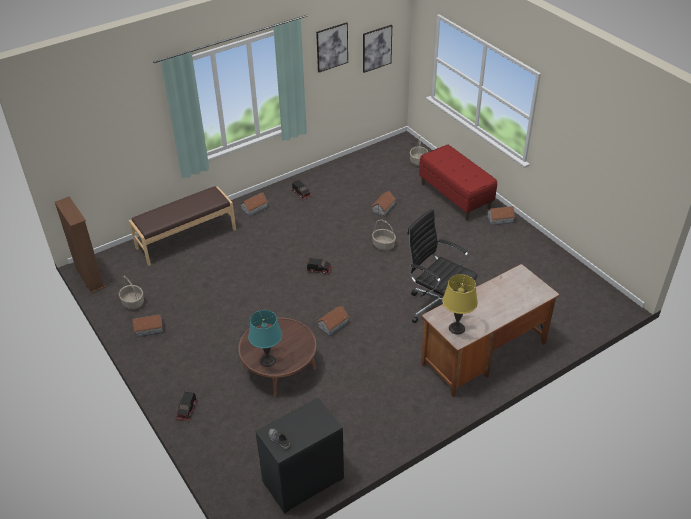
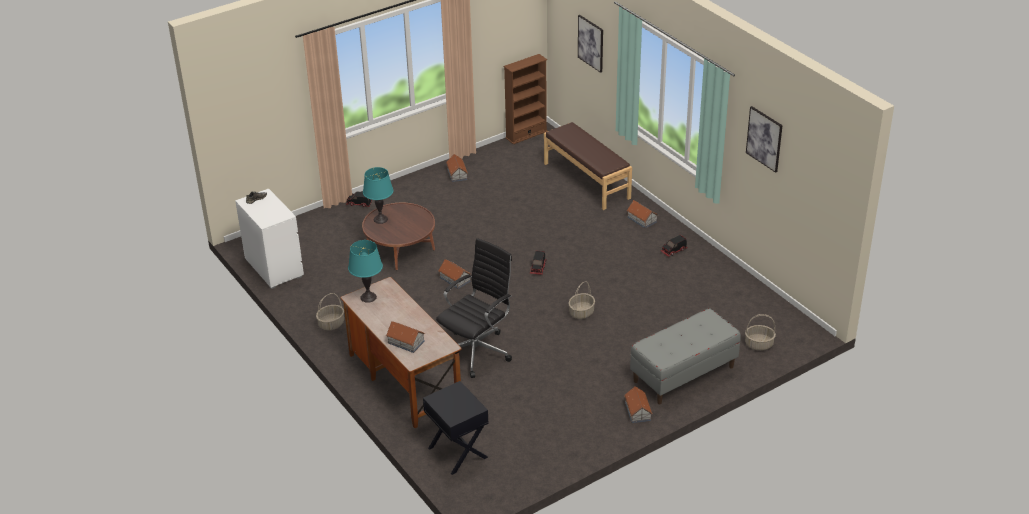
camera: 90 degrees right, 5 degrees down
(133, 302) = (492, 162): basket -> basket (331, 324)
(302, 481) = (274, 267): black dresser -> white dresser
(376, 48) = (810, 189): picture -> picture (591, 43)
(383, 208) = (651, 313): toy house -> toy house (406, 342)
(455, 196) = (683, 374): red bench -> grey bench
(456, 328) = (368, 297): yellow table lamp -> turquoise table lamp
(568, 316) = (457, 453): none -> black nightstand

